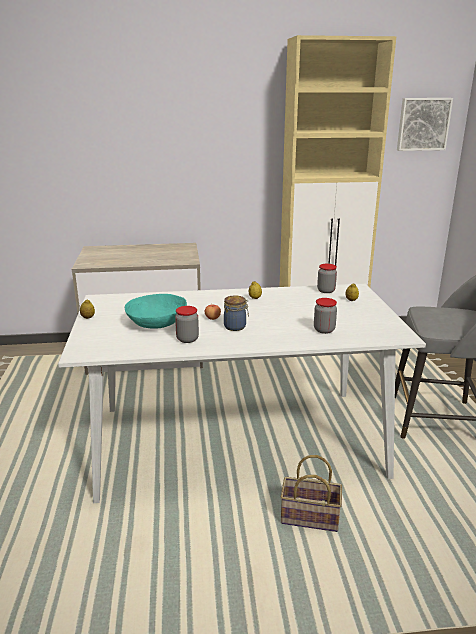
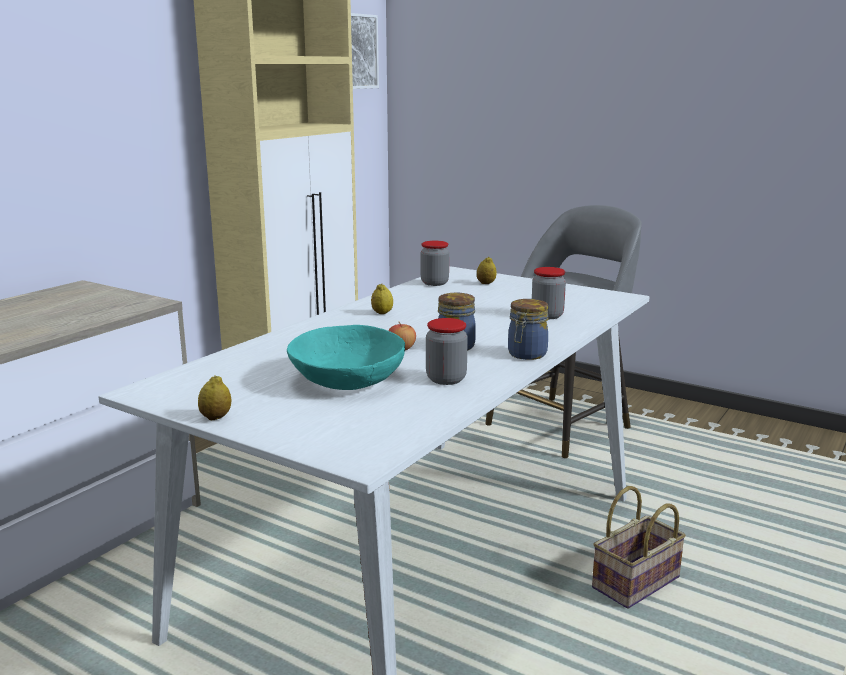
camera: 50 degrees left, 5 degrees down
(250, 344) = (526, 355): none -> jar

